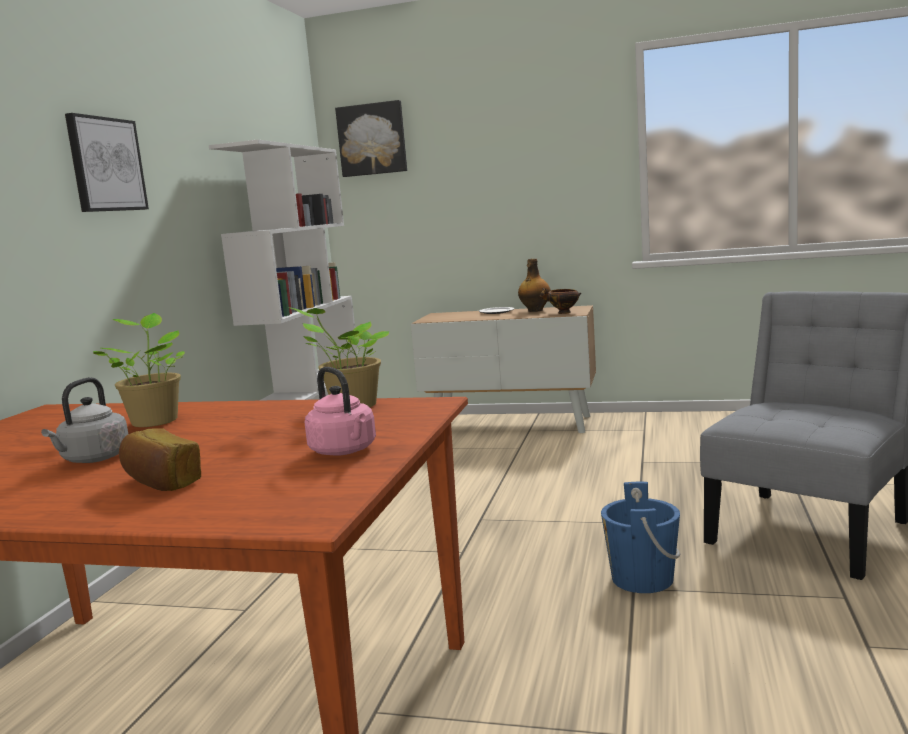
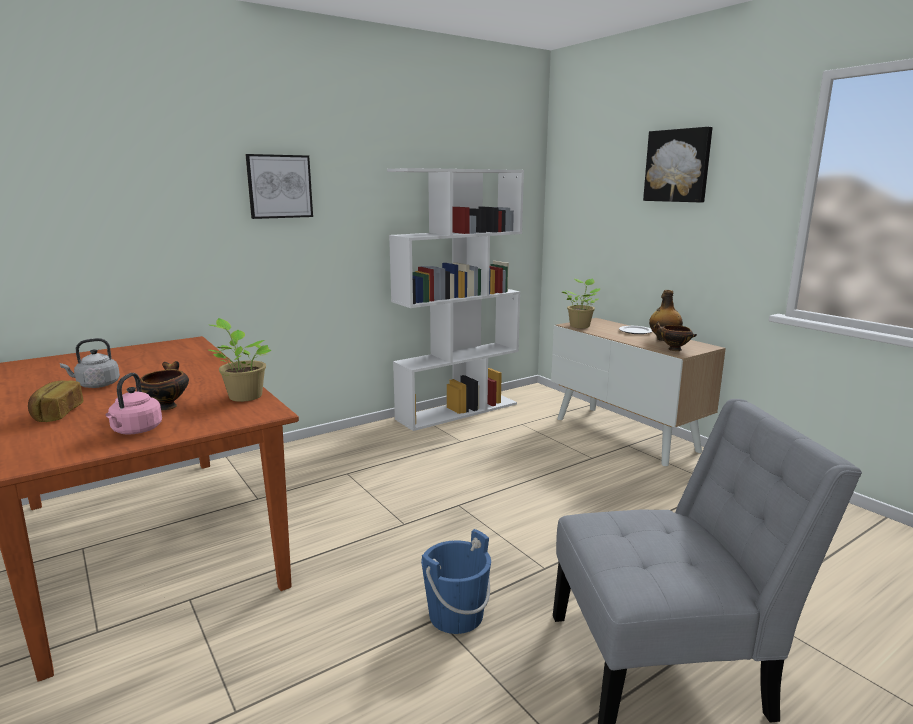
camera: 40 degrees right, 5 degrees up
(155, 420) = (180, 368): potted plant -> potted plant (580, 326)
(291, 435) = (167, 406): none -> bowl
(372, 139) = (580, 159): picture -> picture (678, 166)

